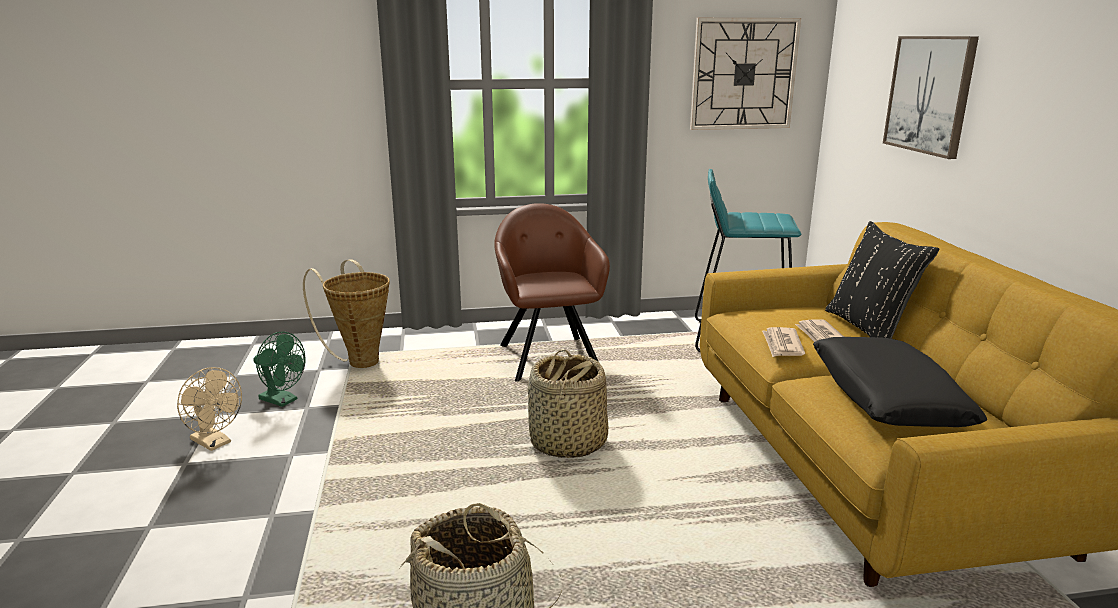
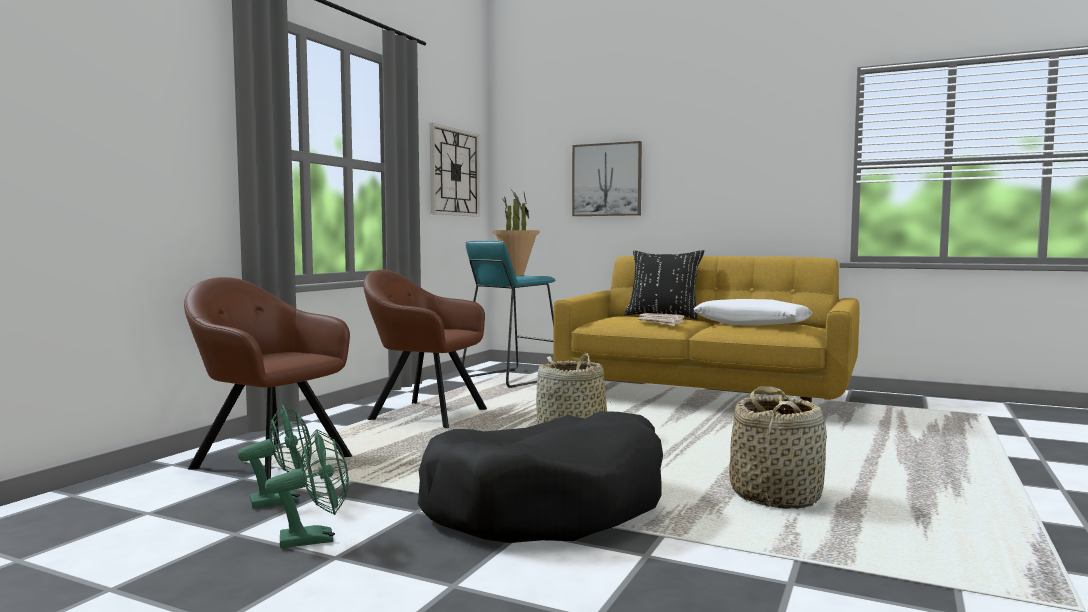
camera: 55 degrees left, 15 degrees down
(215, 443) = (316, 539): beige fan -> green fan
(343, 504) = (547, 505): none -> black dog bed
(360, 360) = (267, 461): basket -> brown armchair
(766, 217) = (516, 275): none -> potted plant
(887, 397) = (752, 324): black pillow -> white pillow

